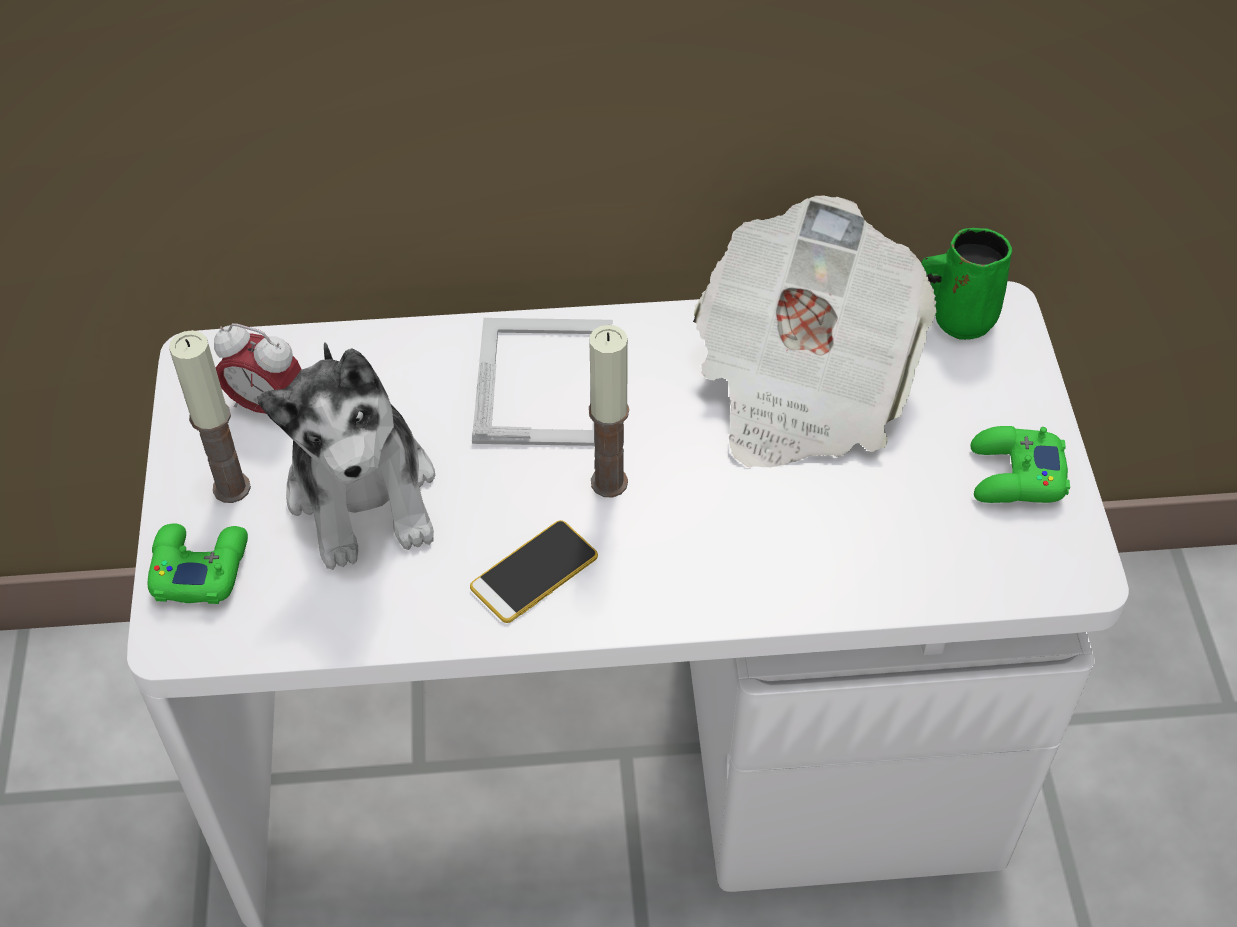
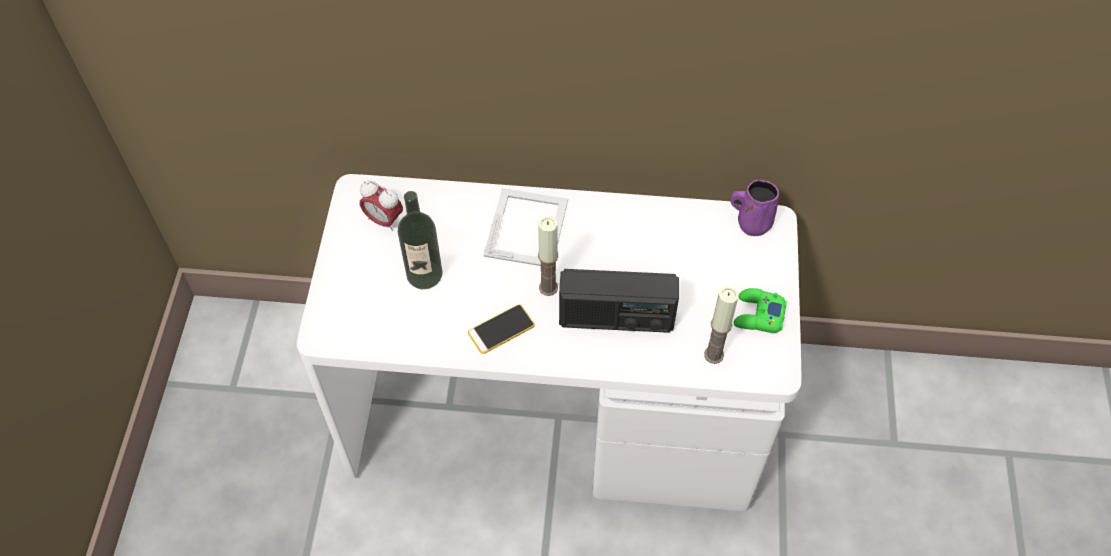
camera: 10 degrees right, 5 degrees up
(199, 568) = (337, 302): green game controller -> none
(231, 488) = (360, 262): candle -> candle (714, 355)
(363, 492) = (424, 274): plush toy -> bottle
(751, 519) = (616, 318): none -> radio
(802, 382) = (659, 247): newspaper -> none
(959, 317) = (752, 223): green mug -> purple mug

